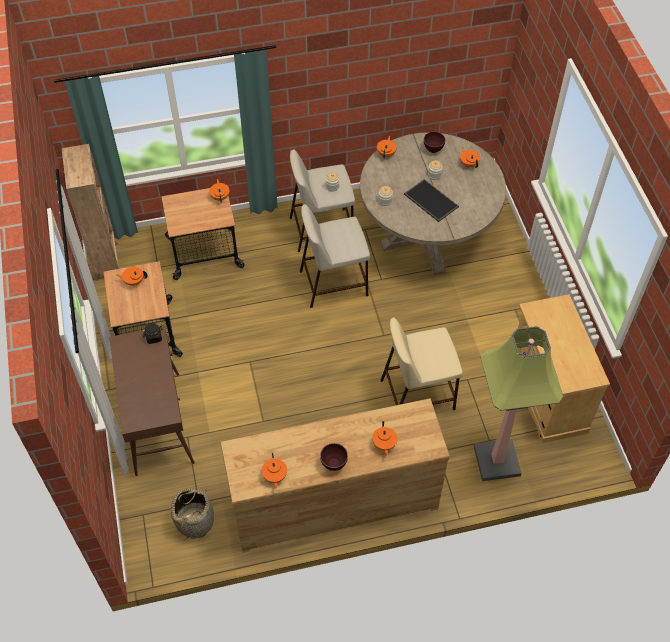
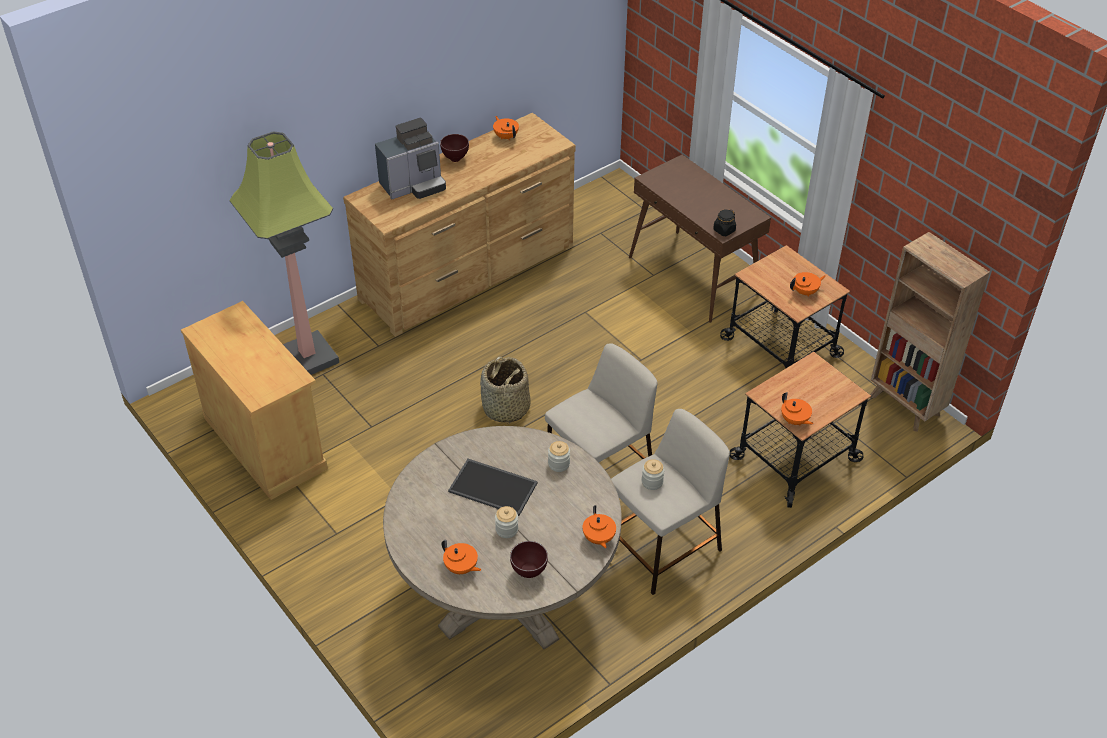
camera: 155 degrees right, 10 degrees down
(195, 520) = (593, 220): basket -> basket (505, 408)
(384, 444) = (414, 185): orange teapot -> coffee machine
(418, 394) = (424, 392): beige stool -> none

